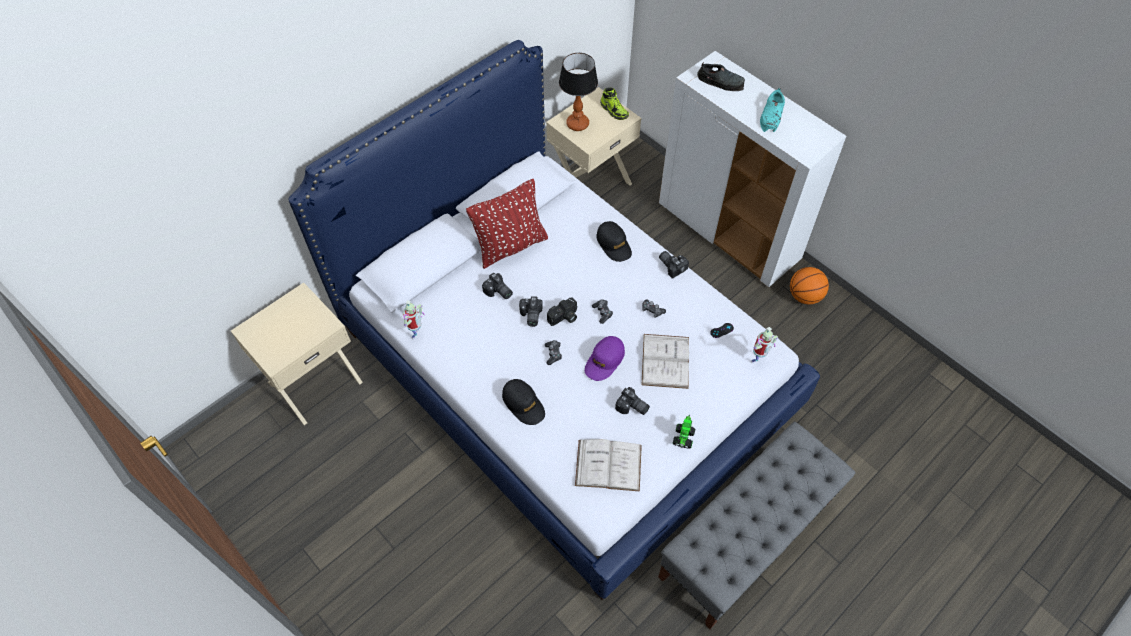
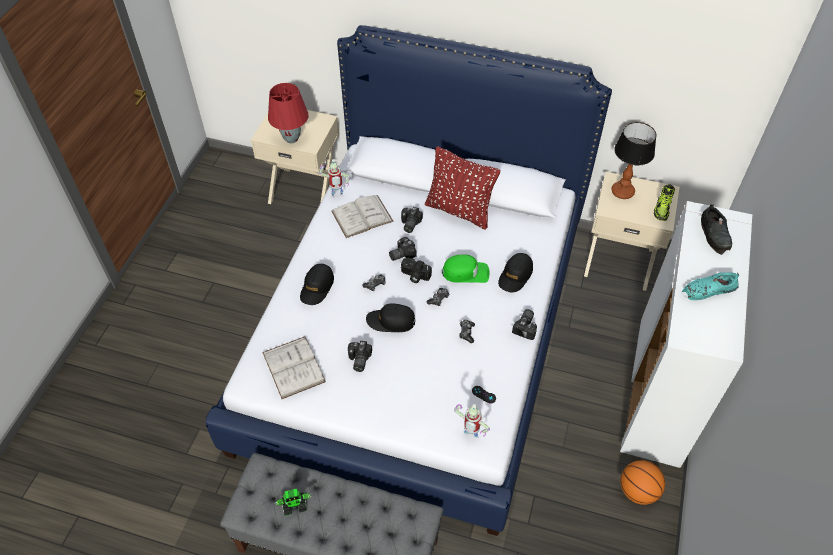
camera: 60 degrees right, 5 degrees down
(303, 337) = (292, 139): none -> red table lamp
(586, 278) = (465, 272): none -> green cap
(604, 361) = (391, 321): purple cap -> black cap
(665, 361) = (421, 365): white book -> white book (362, 216)
(683, 437) = (353, 410): toy robot -> toy robot (295, 505)

